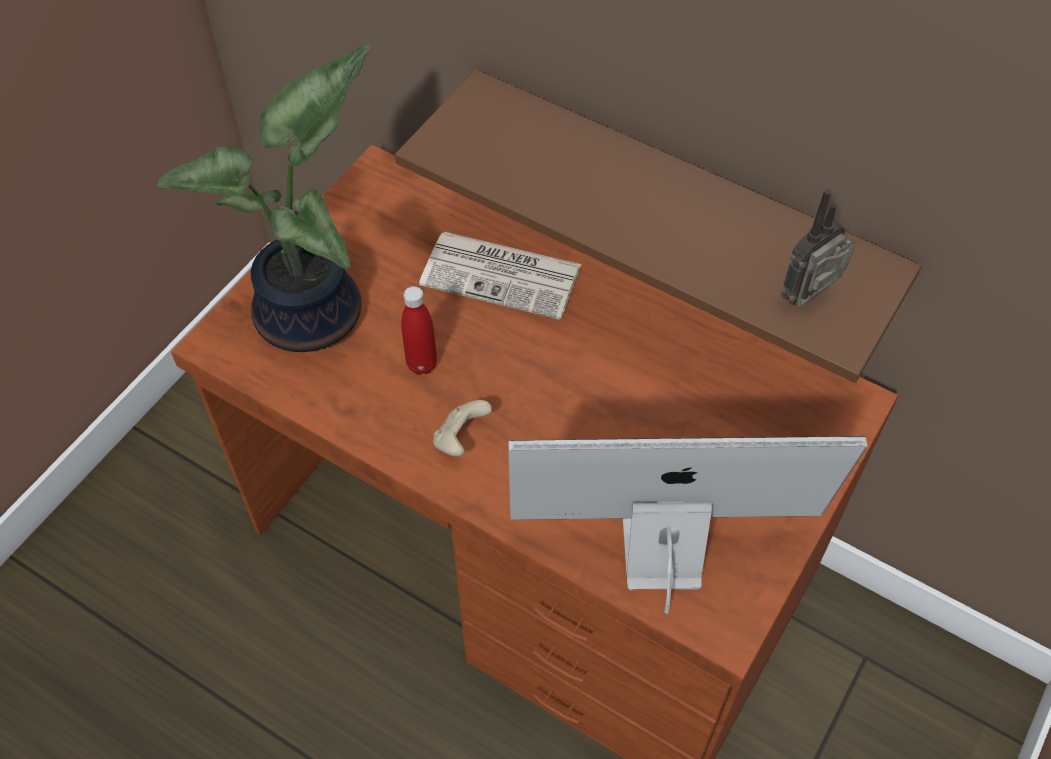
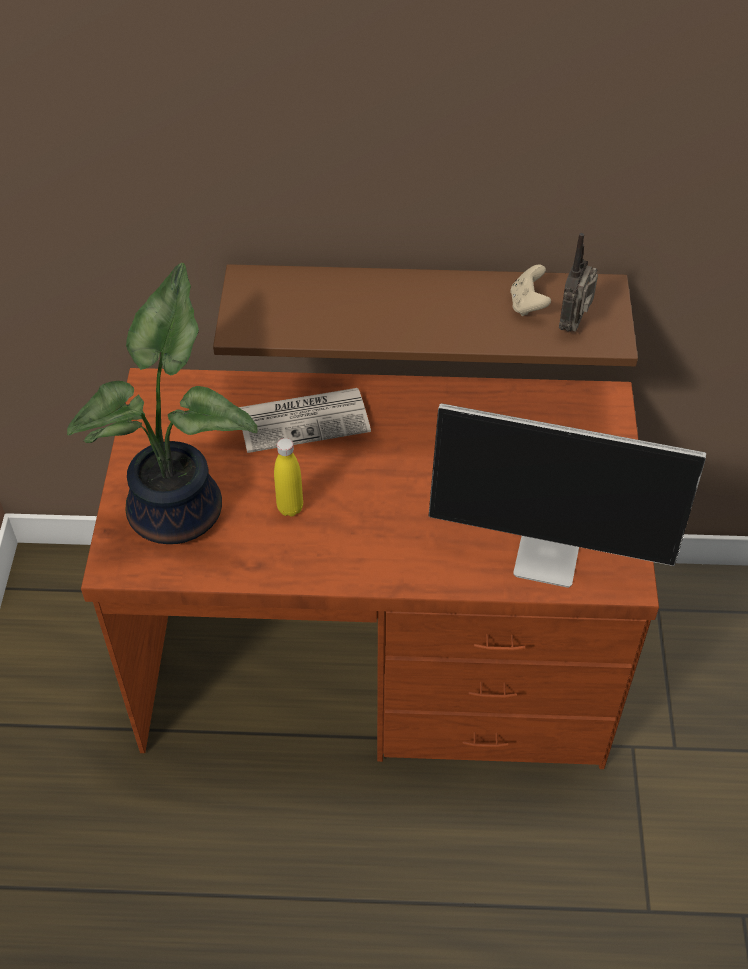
camera: 30 degrees left, 5 degrees down
(422, 364) = (290, 508): red bottle -> yellow bottle
(460, 439) = (357, 546): beige game controller -> beige game controller (528, 304)
(658, 554) = (549, 556): monitor -> monitor turned 135 degrees counterclockwise

